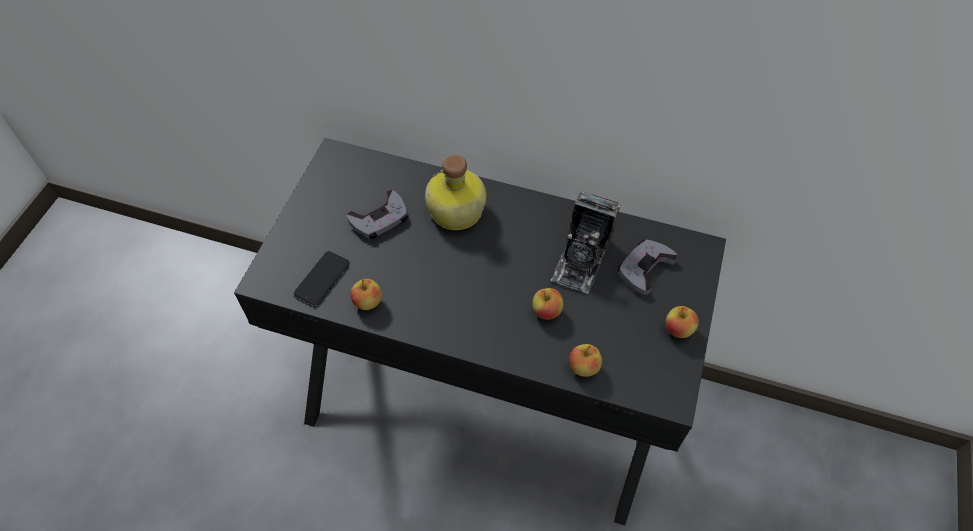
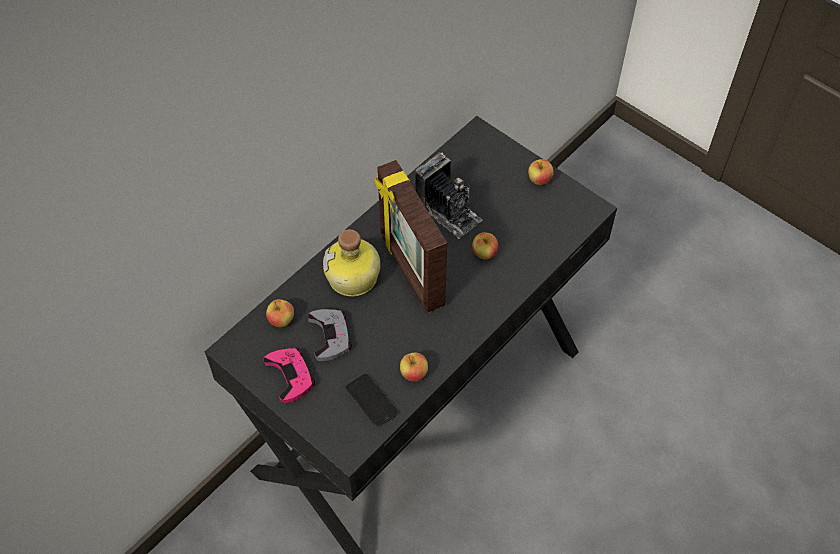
camera: 65 degrees left, 0 degrees up
(323, 206) = (290, 376): none -> pink game controller
(488, 254) = (410, 270): none -> picture frame
(583, 367) = (543, 250): apple -> apple (281, 320)
(644, 268) = (477, 175): grey game controller -> none

